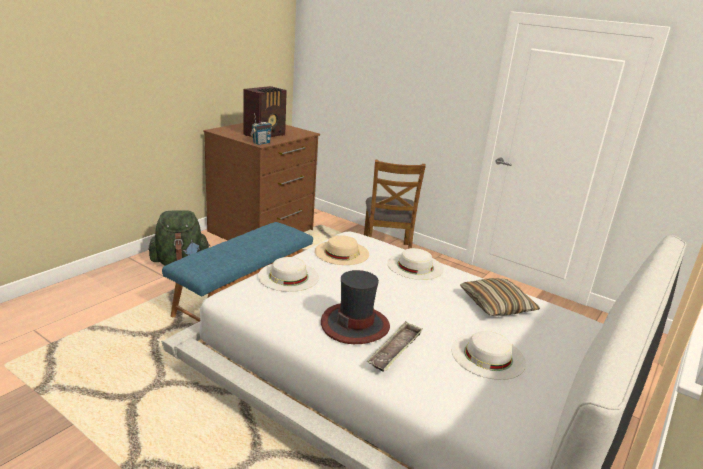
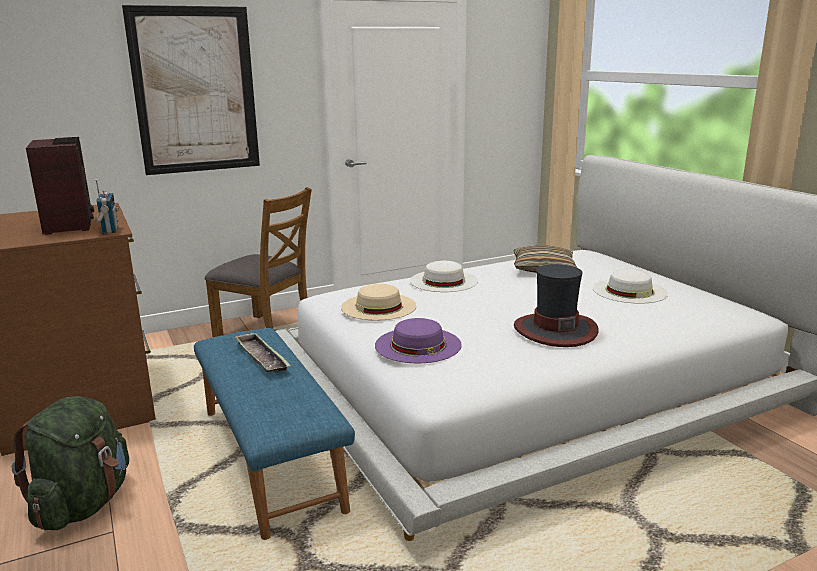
camera: 60 degrees left, 5 degrees down
(288, 276) = (418, 345): white hat -> purple hat
(395, 350) = (611, 322): tray -> tray (261, 358)
(406, 77) = (195, 91): none -> picture

